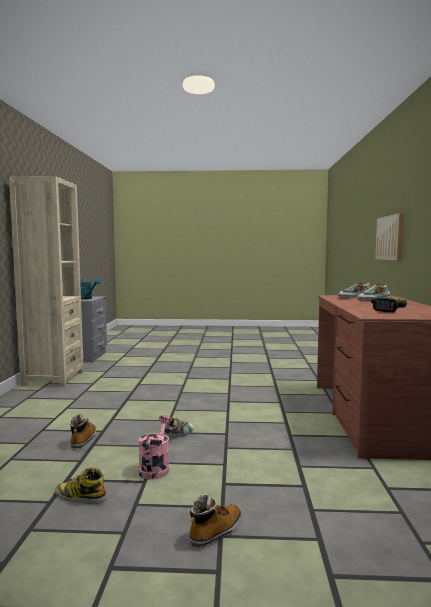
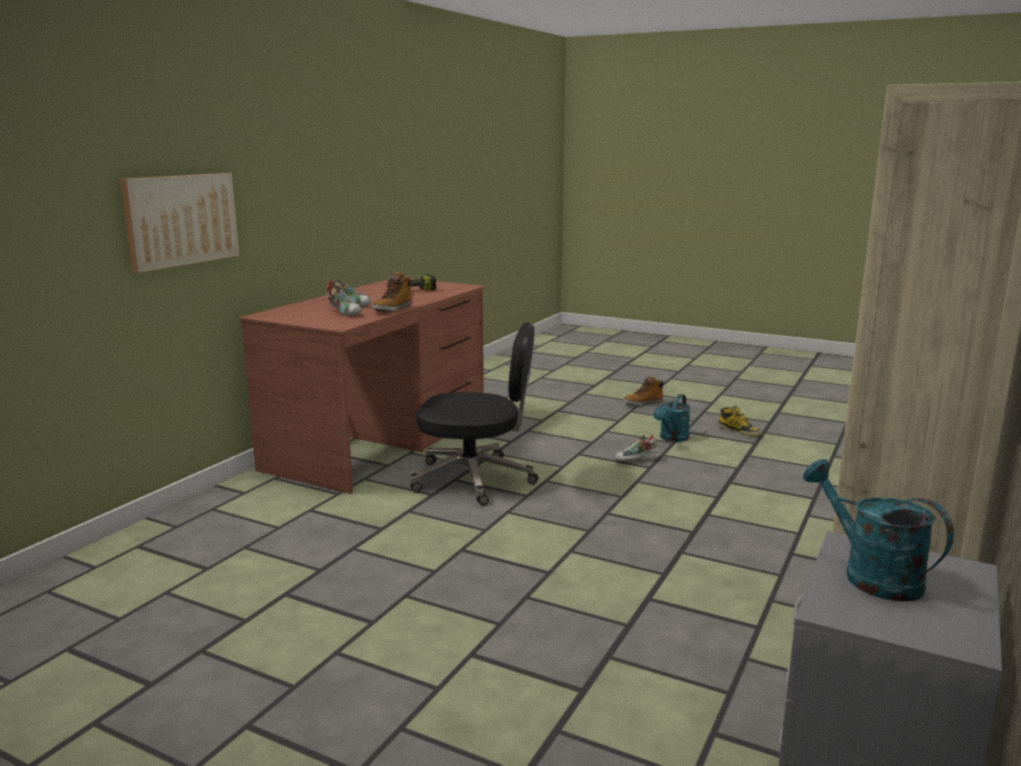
camera: 155 degrees left, 10 degrees up
(83, 440) = (751, 475): boot -> boot (393, 309)
(155, 467) = (672, 438): pink watering can -> turquoise watering can
(269, 404) = (475, 479): none -> black office chair

